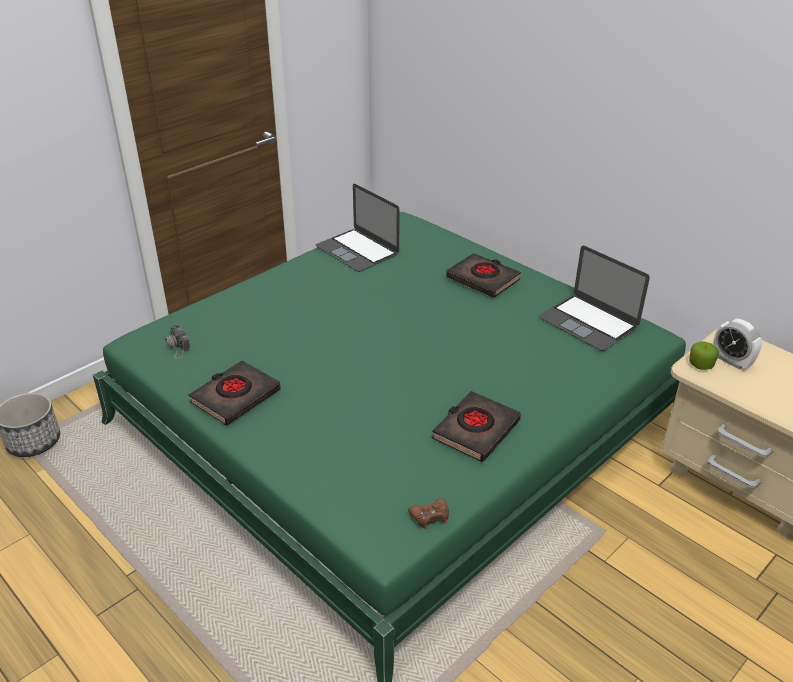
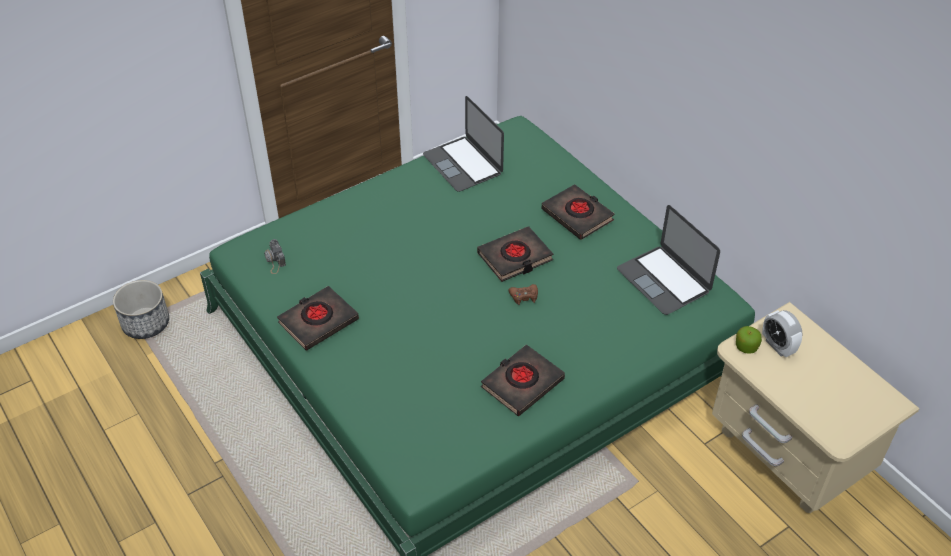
camera: 10 degrees right, 10 degrees up
(430, 516) = (460, 461): brown game controller -> brown game controller (524, 296)
(432, 319) = (515, 257): none -> black book

